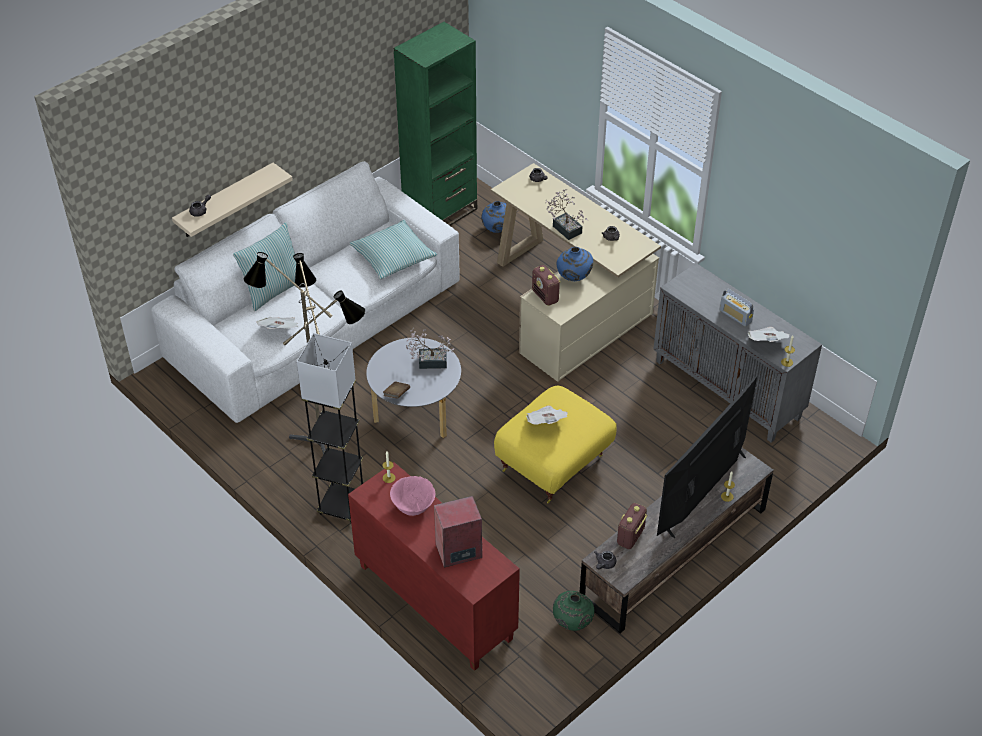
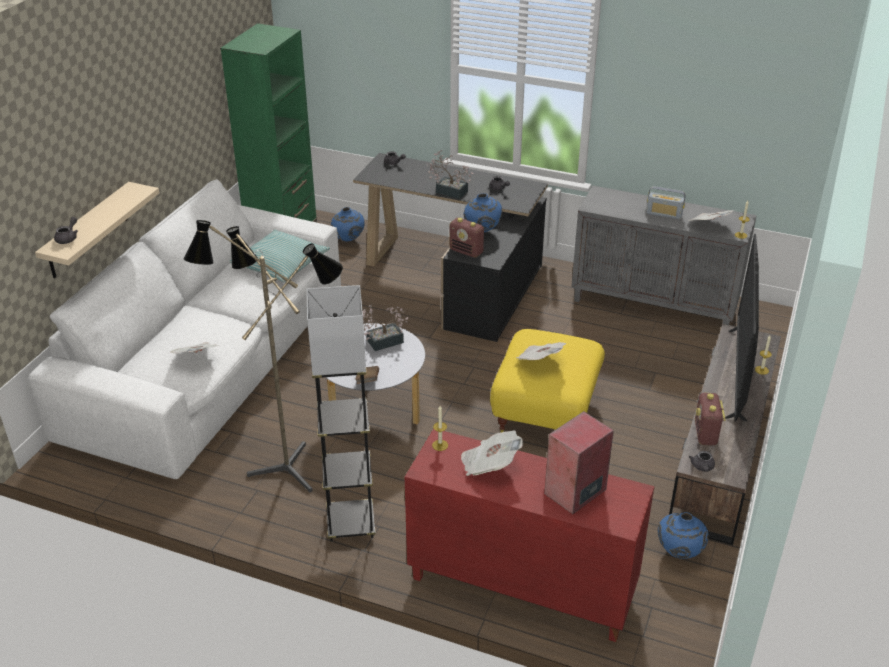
camera: 25 degrees left, 10 degrees down
(273, 289) = (165, 325): pillow -> none
(413, 507) = (489, 465): pink bowl -> newspaper
(569, 304) = (459, 279): beige desk -> black desk
(572, 623) = (678, 553): green vase -> blue vase

